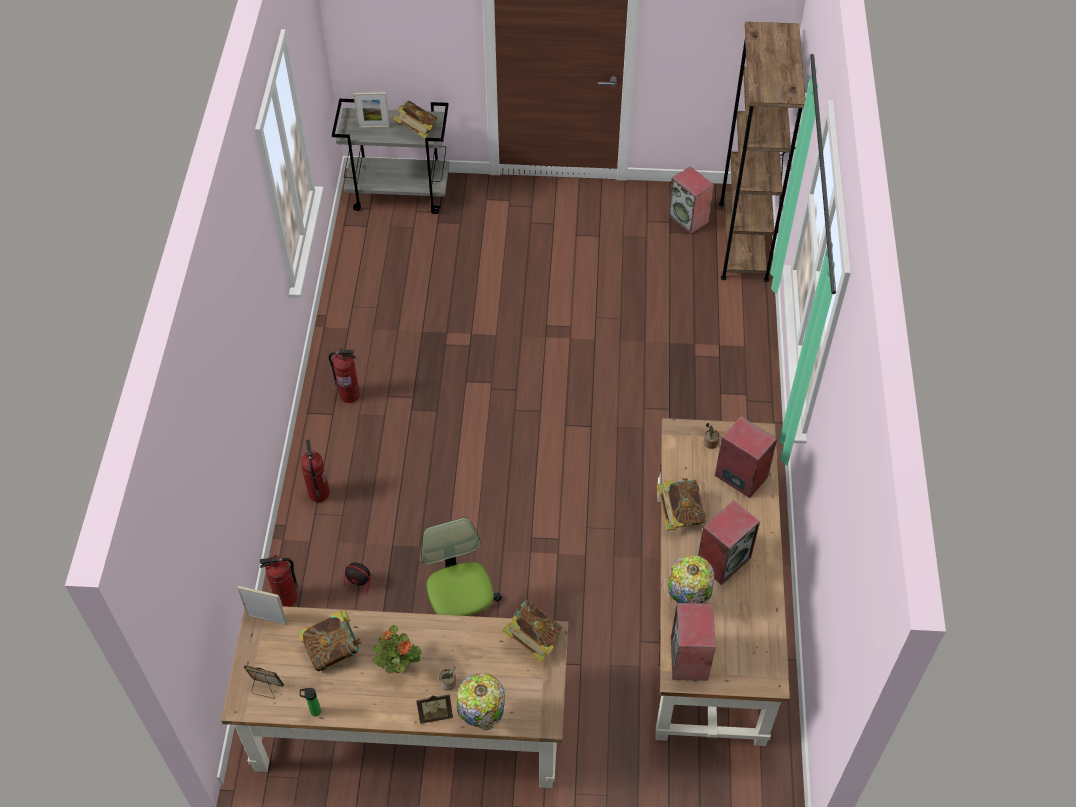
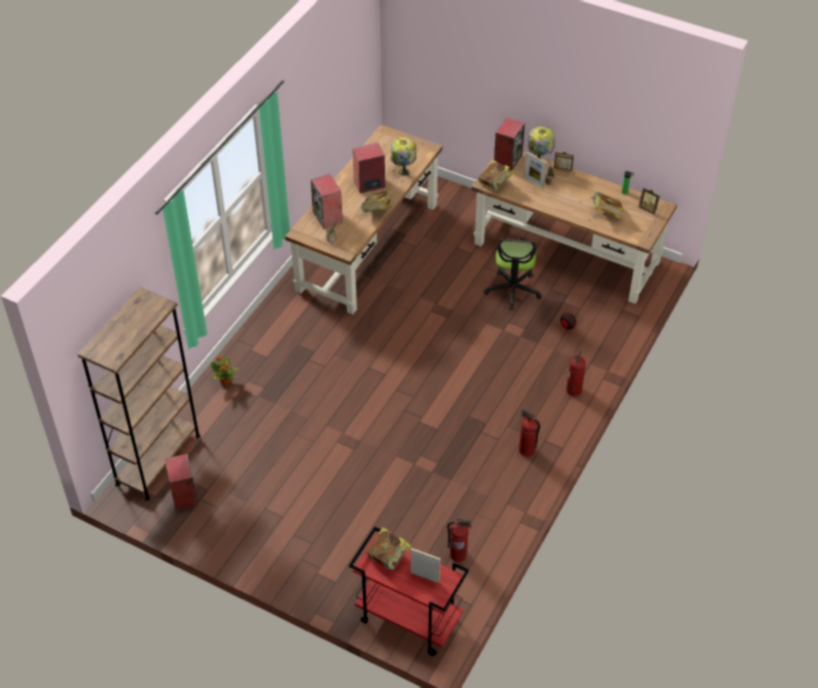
camera: 155 degrees left, 5 degrees down
(267, 619) = (638, 238): picture frame -> picture frame (534, 183)
(286, 598) = (616, 336): fire extinguisher -> fire extinguisher (458, 554)
(398, 665) = (572, 197): potted plant -> potted plant (225, 382)
(400, 193) = (407, 619): grey cart -> red cart
(690, 659) = (418, 152): speaker -> speaker (507, 159)

